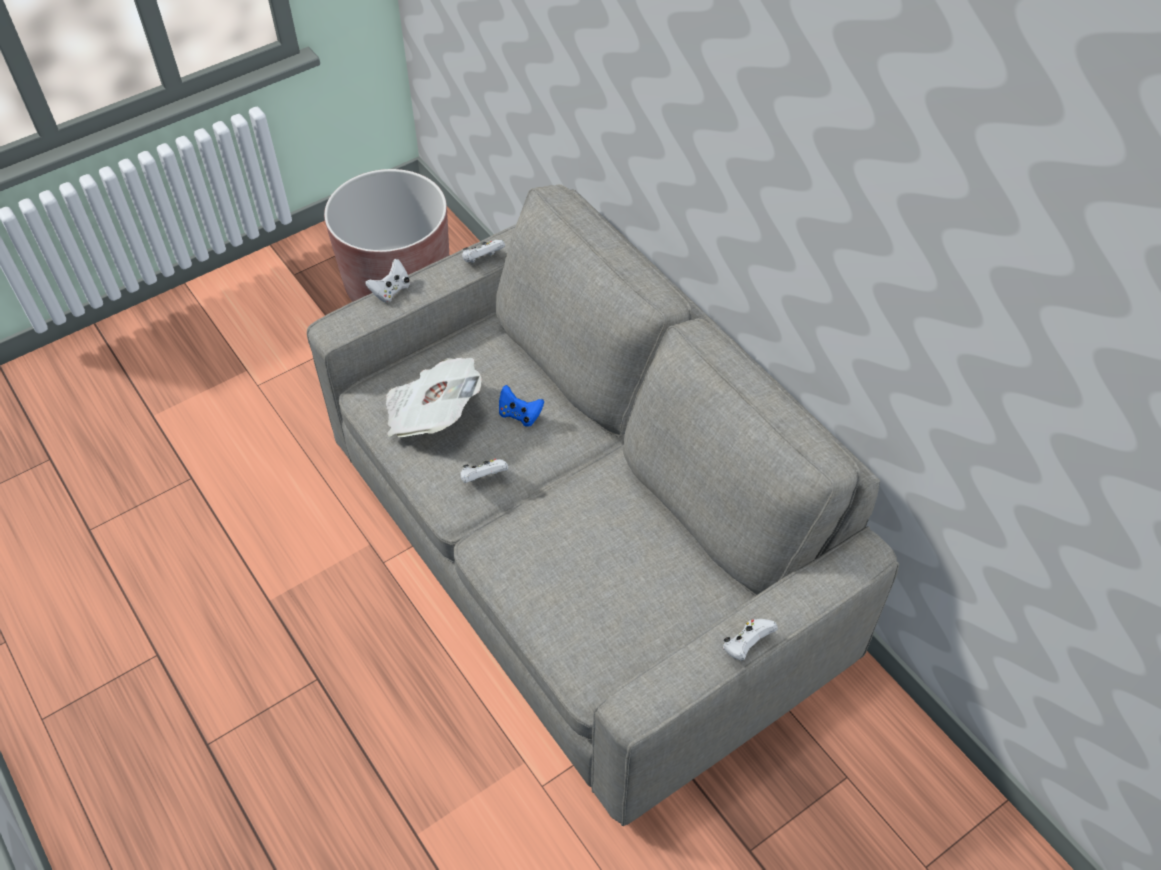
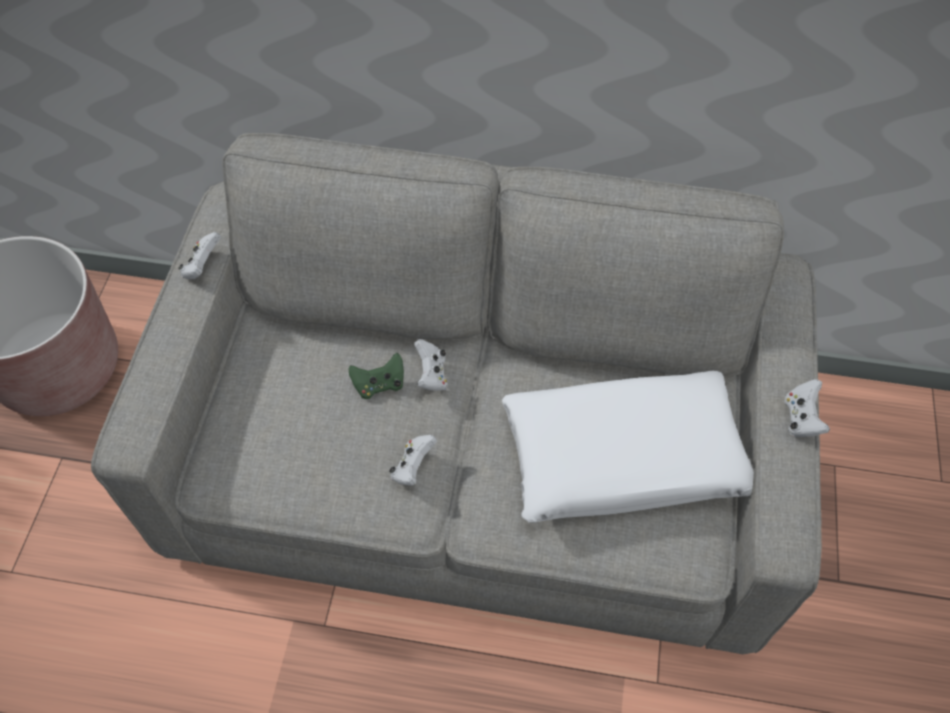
camera: 45 degrees left, 5 degrees up
(391, 291) = (144, 362): white game controller -> white game controller (432, 375)
(432, 414) = (296, 450): newspaper -> none
(520, 415) = (379, 384): blue game controller -> green game controller
(619, 582) = (623, 457): none -> white pillow

